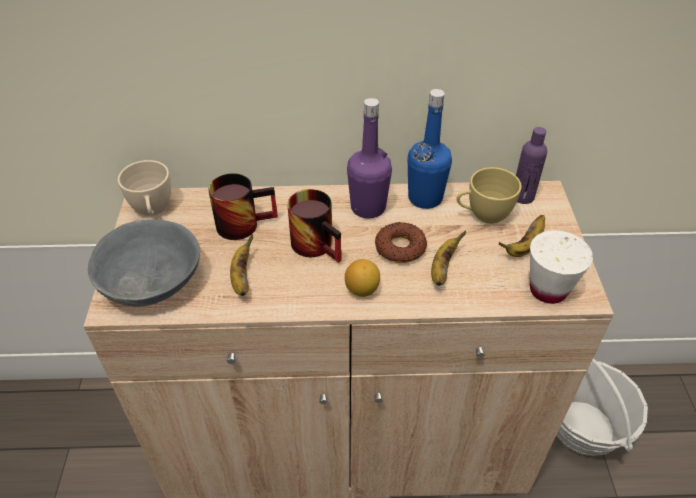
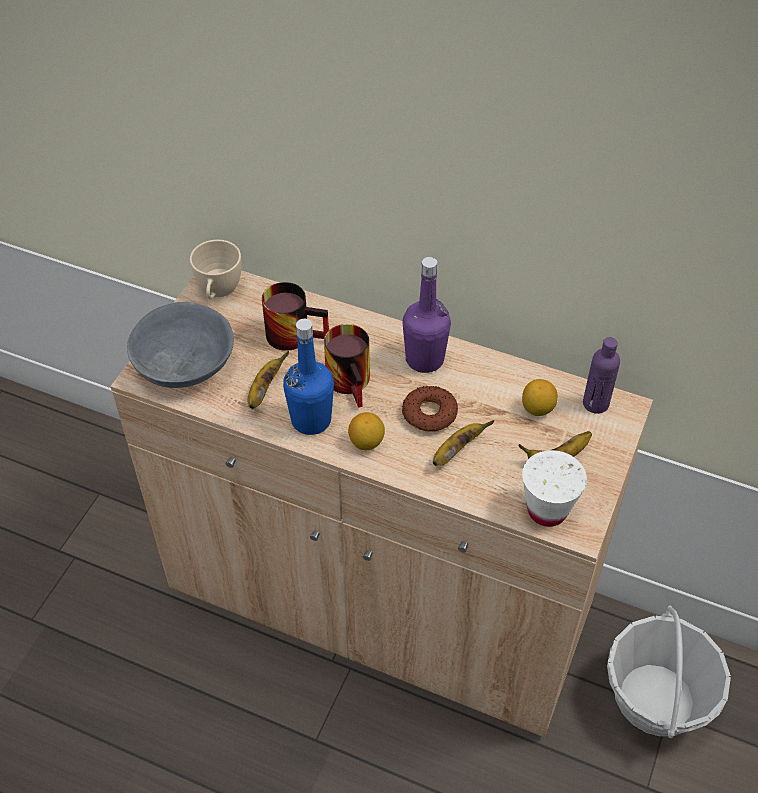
camera: 25 degrees right, 5 degrees up
(425, 198) = (490, 369): blue bottle -> blue bottle (311, 420)
(483, 215) = (537, 409): yellow cup -> lemon

